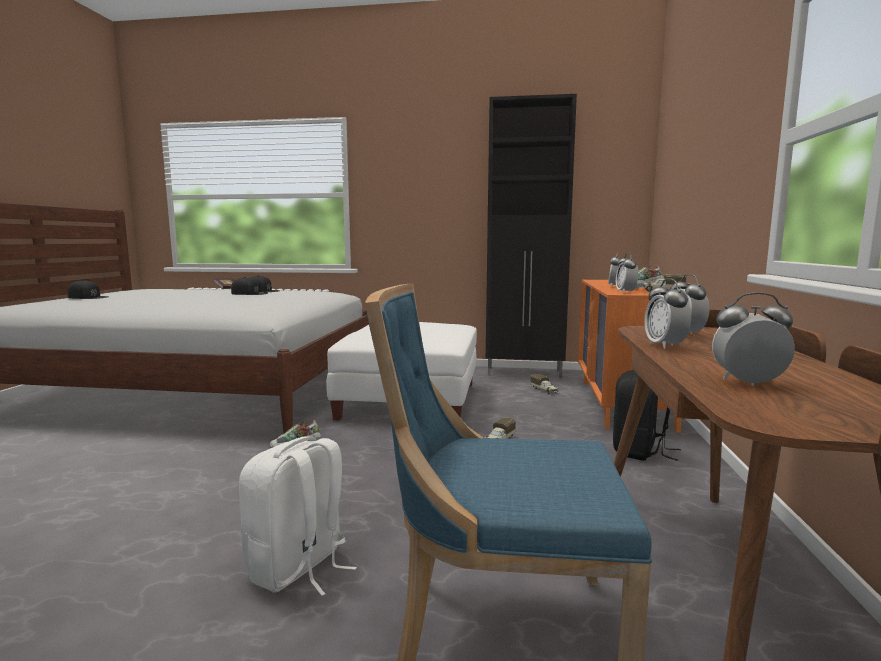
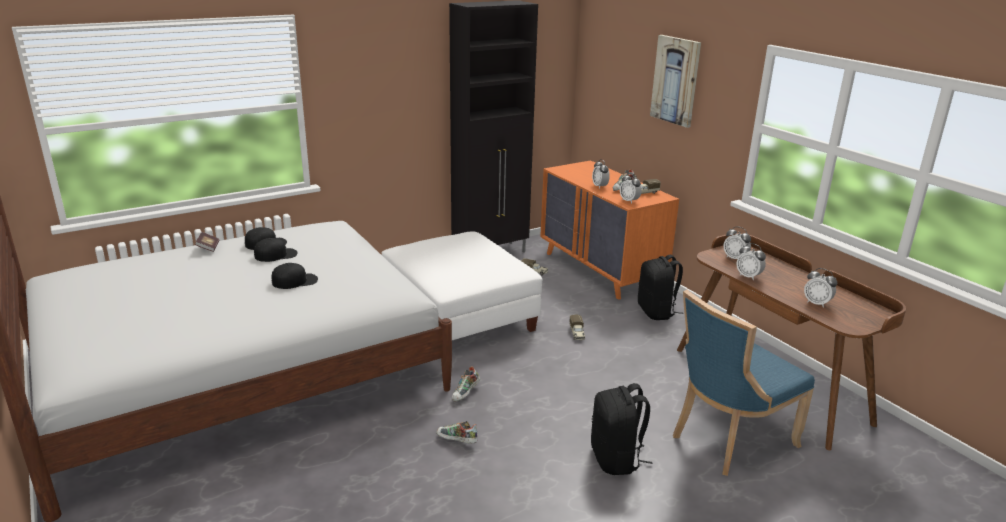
camera: 40 degrees left, 15 degrees up
(88, 297) = (115, 315): black cap -> black cap (295, 281)
(205, 477) = (456, 441): none -> shoe
(298, 568) = (616, 459): white backpack -> black backpack
(713, 135) = (676, 80): none -> picture
(748, 383) = (817, 303): alarm clock -> alarm clock turned 105 degrees counterclockwise

